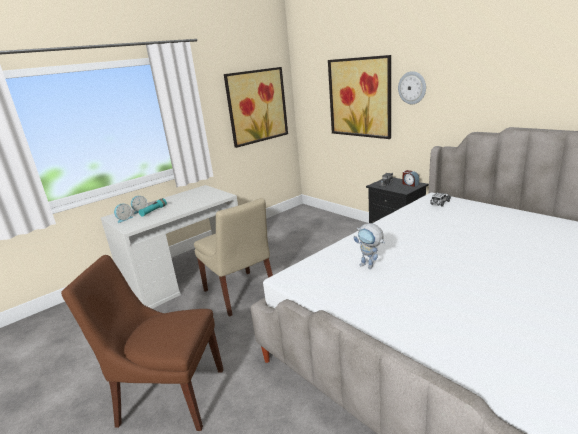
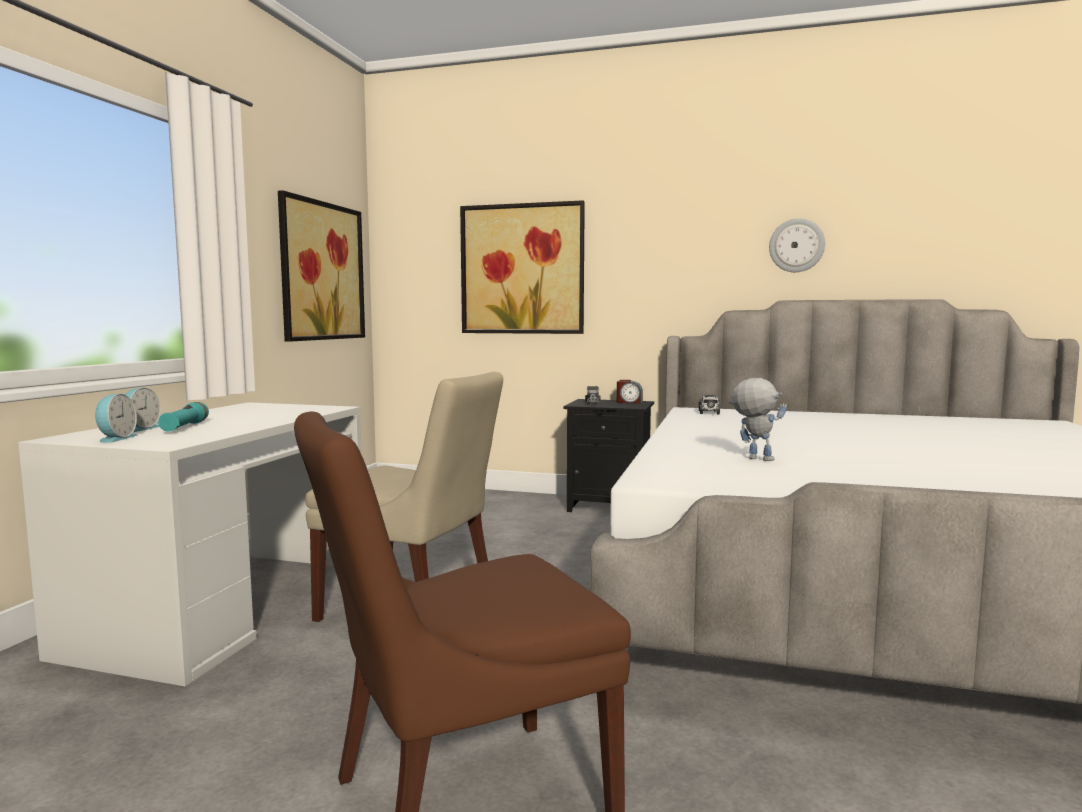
camera: 35 degrees left, 15 degrees down
(370, 266) = (753, 458): toy robot -> toy robot turned 150 degrees counterclockwise
(412, 88) = (621, 251): wall clock -> wall clock (796, 245)

